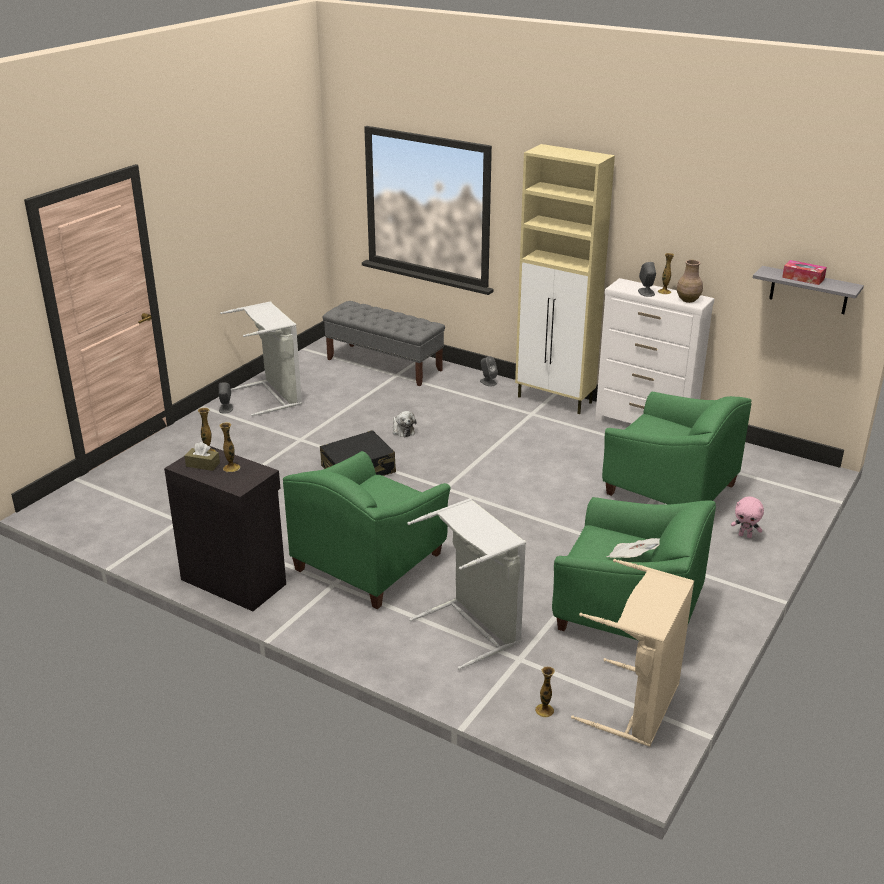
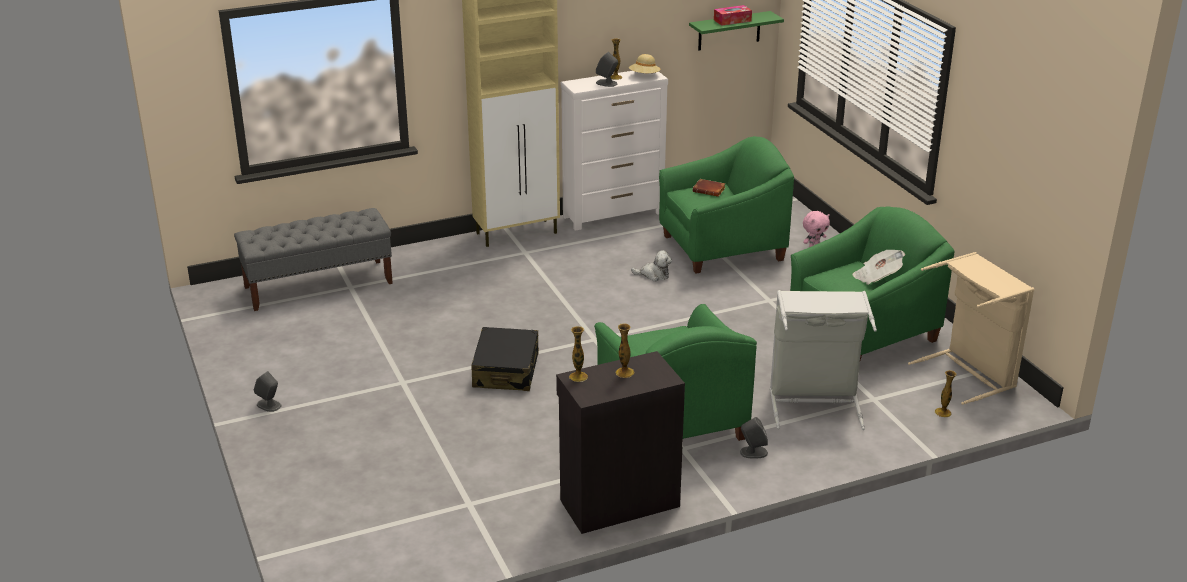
camera: 55 degrees left, 0 degrees up
(203, 464) = (600, 385): brown tissue box -> none
(273, 396) = (285, 368): grey laundry basket -> none
(402, 430) = (465, 323): plush toy -> plush toy (654, 275)
(488, 382) = (437, 249): grey speaker -> grey speaker (753, 452)
(668, 427) = (710, 190): none -> brown book
(688, 300) = (644, 76): brown vase -> beige hat
(809, 290) = (729, 31): grey shelf -> green shelf

